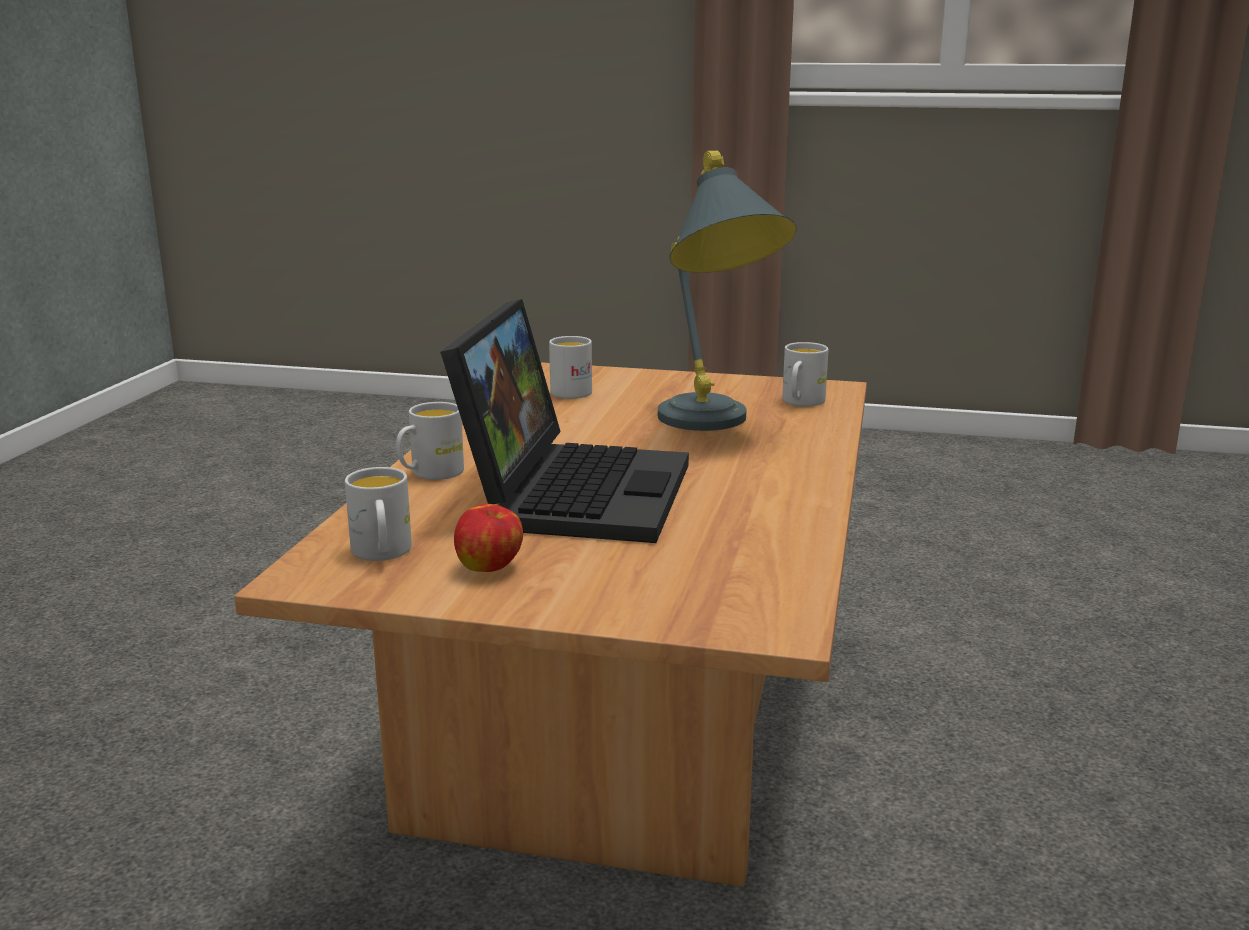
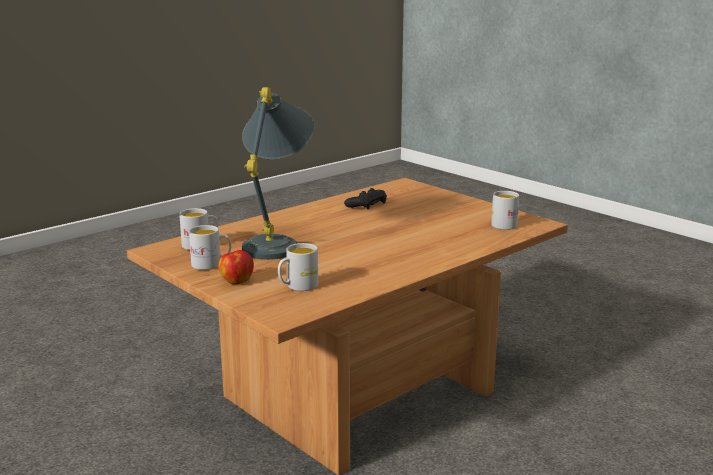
camera: 145 degrees left, 0 degrees up
(430, 474) = (453, 251): white mug -> white mug (211, 264)
(490, 568) = (469, 212): apple -> apple (236, 281)
(572, 491) = (401, 229): laptop -> none
(730, 529) = (366, 205): none -> black game controller

